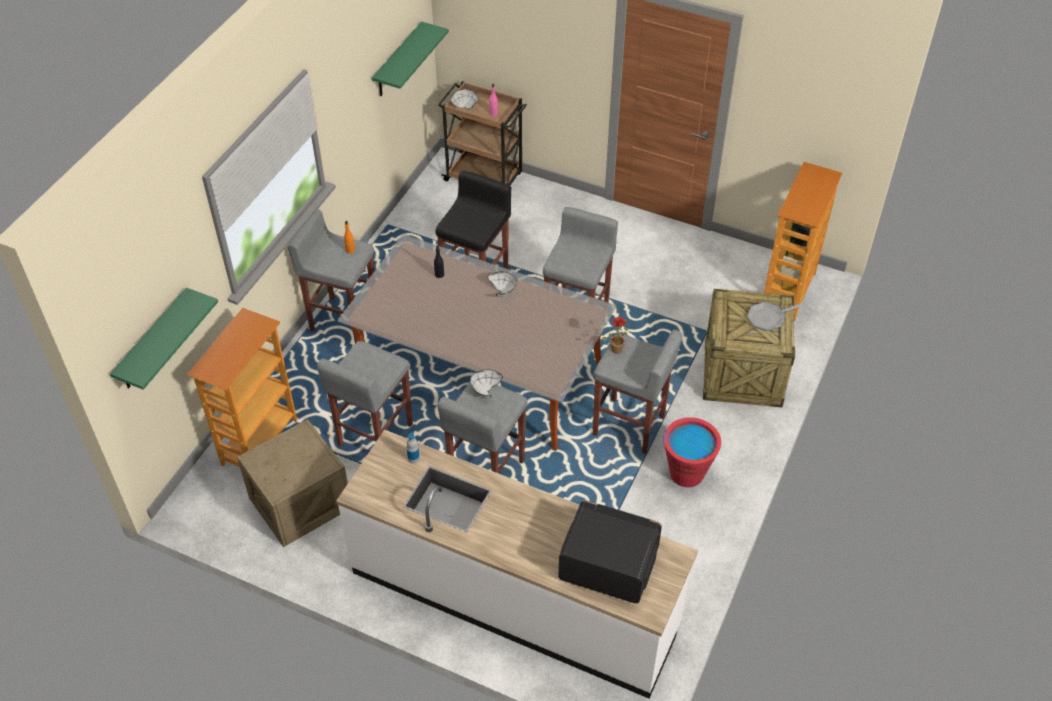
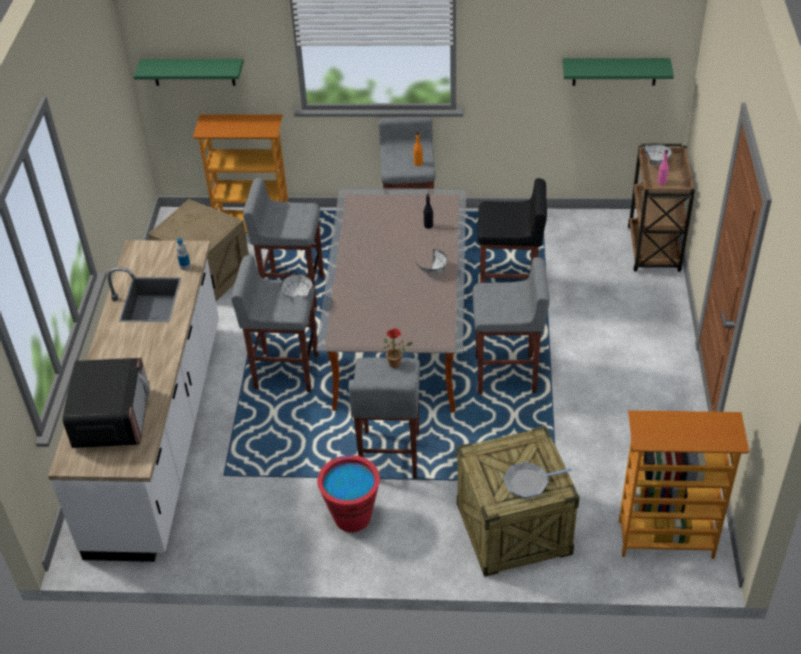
camera: 70 degrees right, 5 degrees down
(767, 318) = (529, 482): frying pan -> frying pan turned 60 degrees counterclockwise

